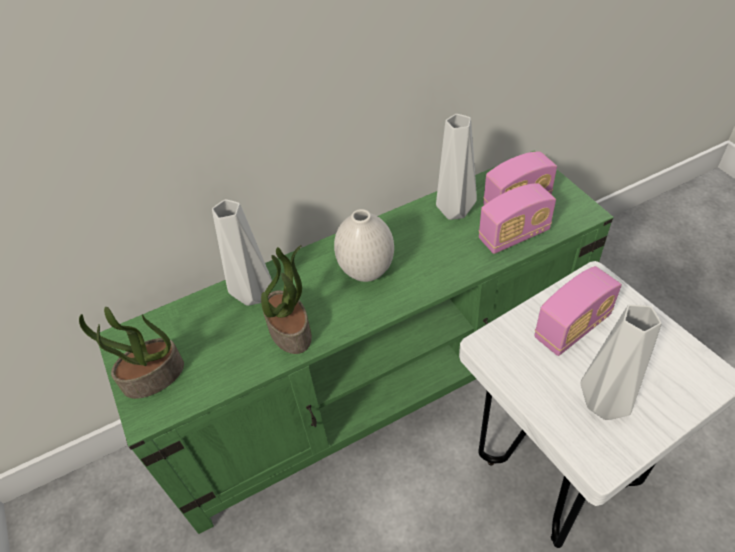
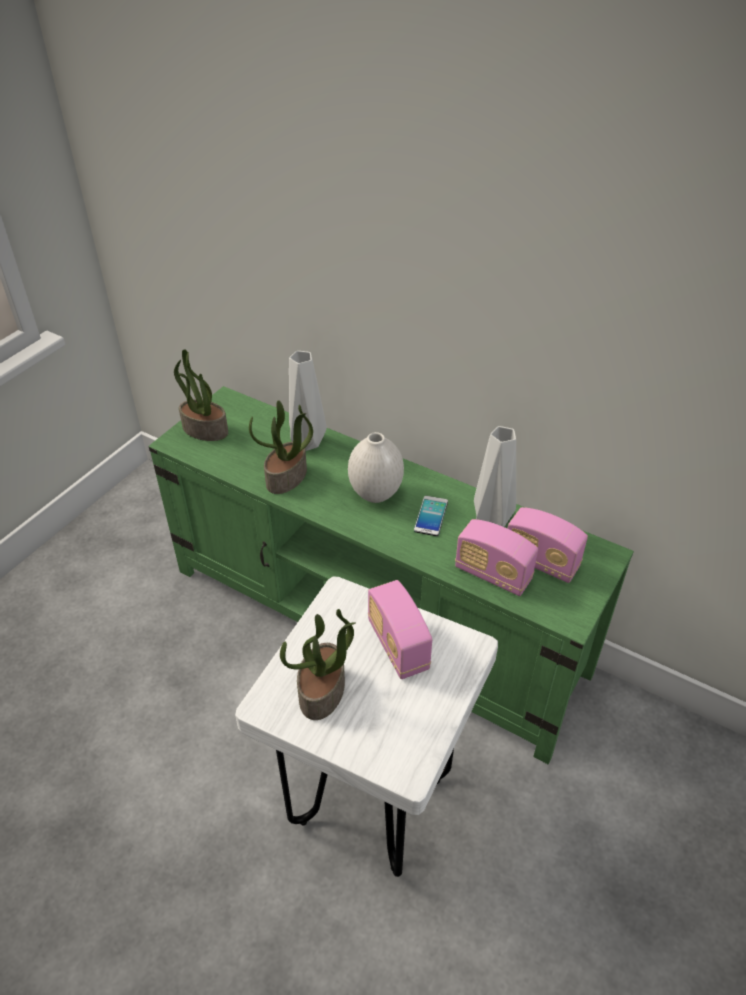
camera: 55 degrees right, 5 degrees down
(421, 245) = (431, 516): none -> phone
(572, 327) = (398, 645): radio -> radio turned 45 degrees clockwise
(602, 406) = (323, 691): grey vase -> potted plant

